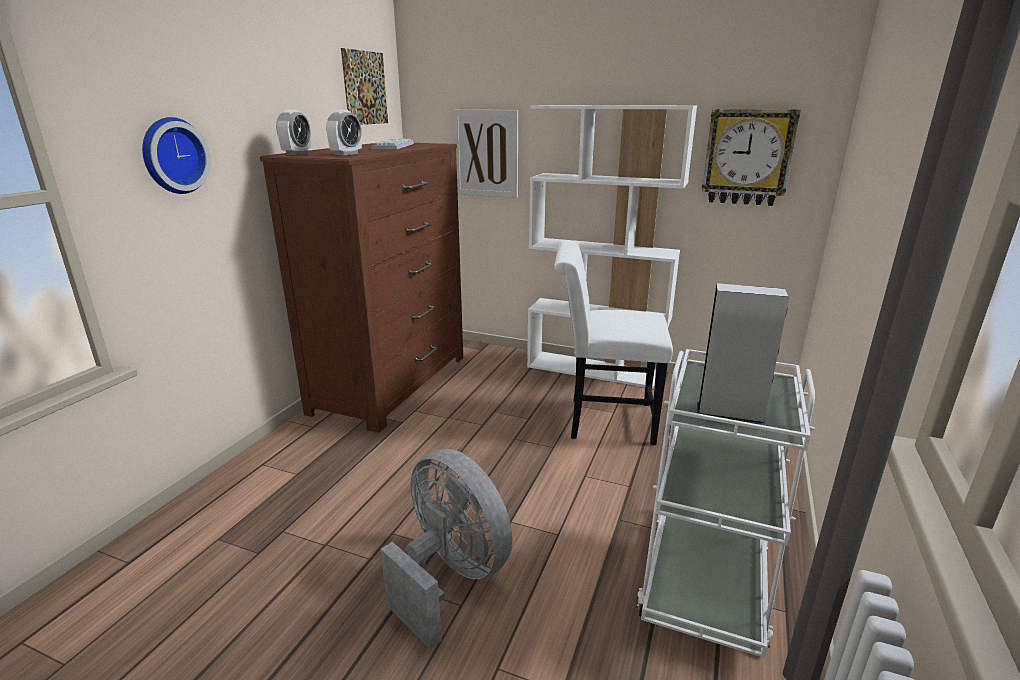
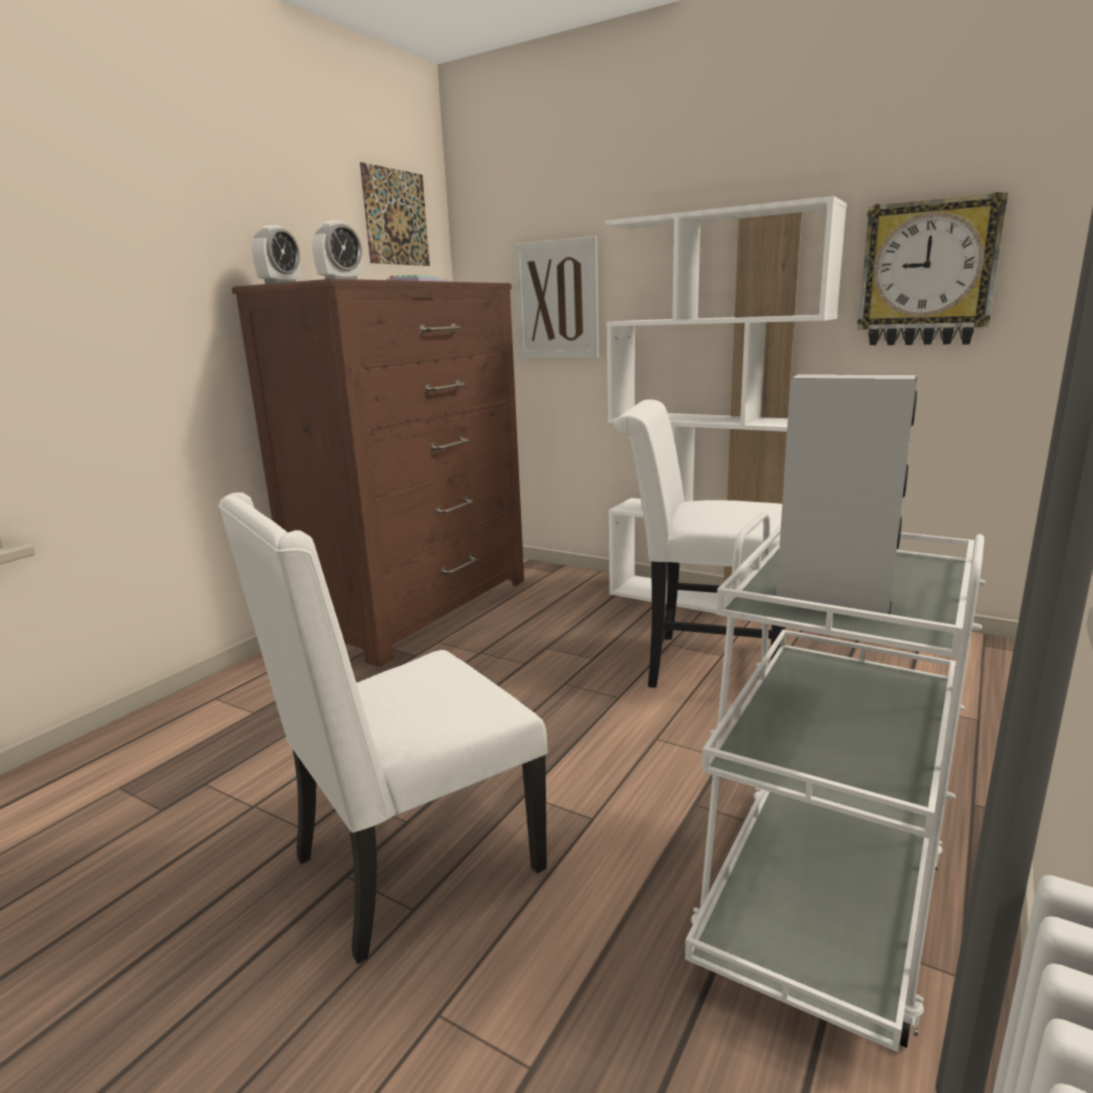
camera: 10 degrees right, 5 degrees down
(172, 156) = (104, 275): wall clock -> none
(450, 576) = (412, 865): grey fan -> white chair

